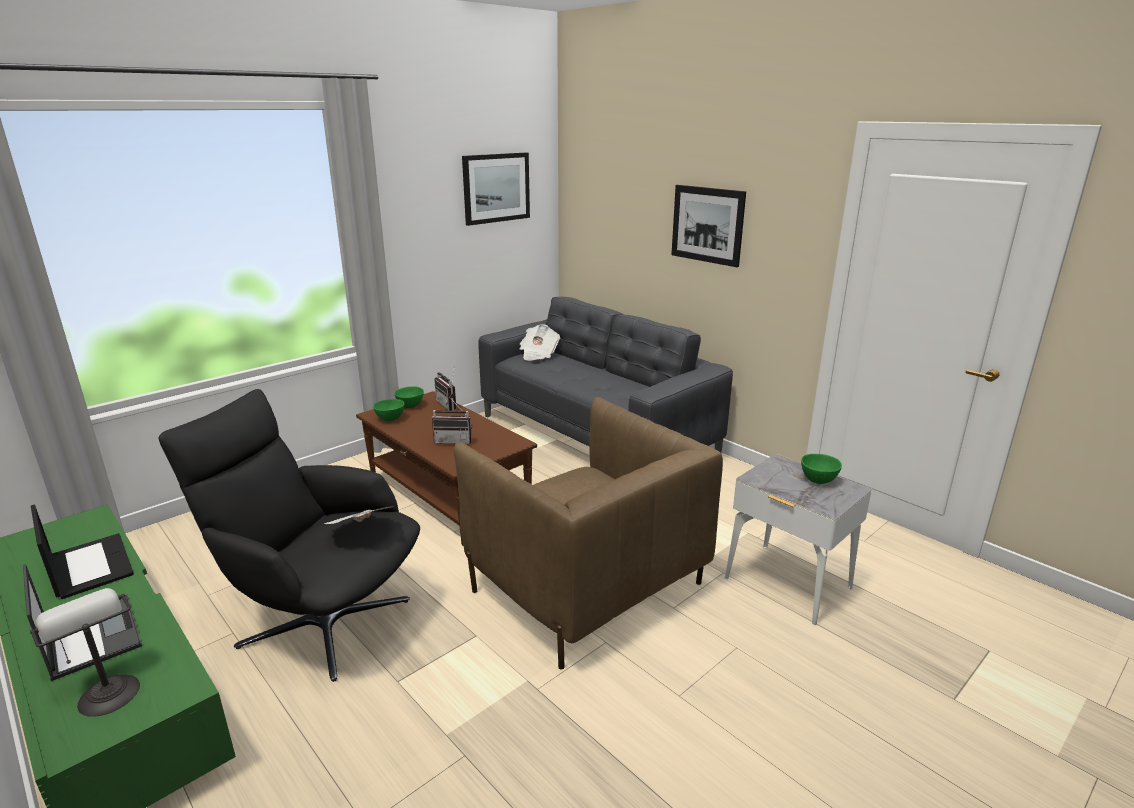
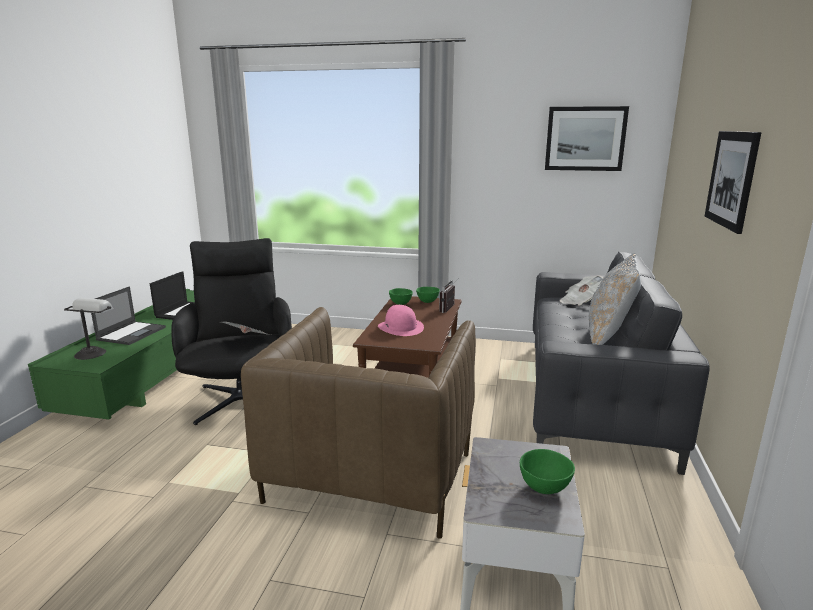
camera: 55 degrees right, 5 degrees down
(454, 440) = (401, 327): radio -> pink hat
(618, 377) = (609, 338): none -> white pillow

